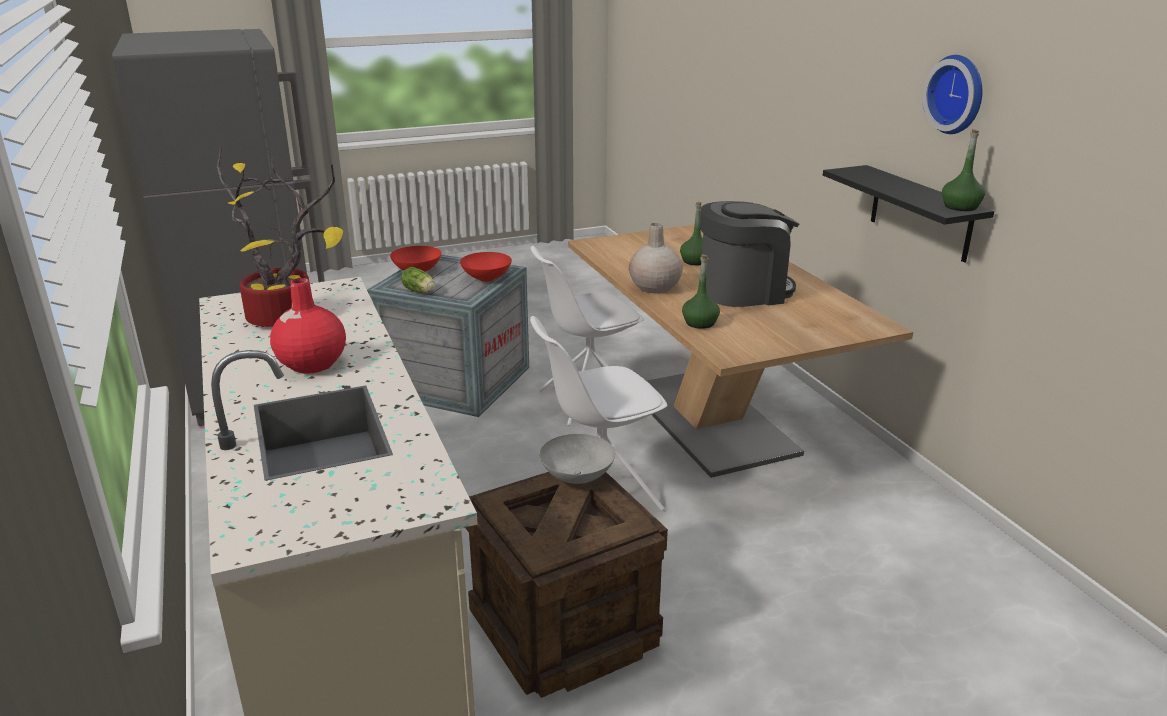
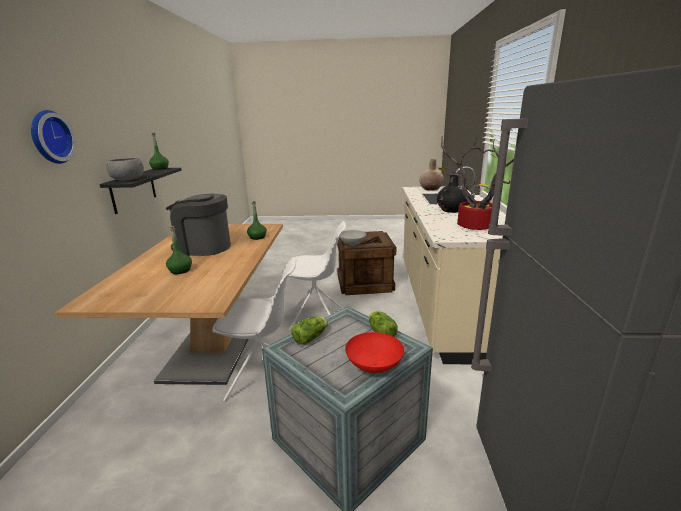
camera: 155 degrees left, 5 degrees down
(311, 364) = (451, 210): red vase -> black vase
(487, 278) = (311, 337): red bowl -> lettuce
(654, 287) = (242, 257): beige vase -> beige vase (431, 189)
(863, 174) = (128, 180): none -> grey bowl
(958, 94) = (125, 122): wall clock -> wall clock (49, 137)

